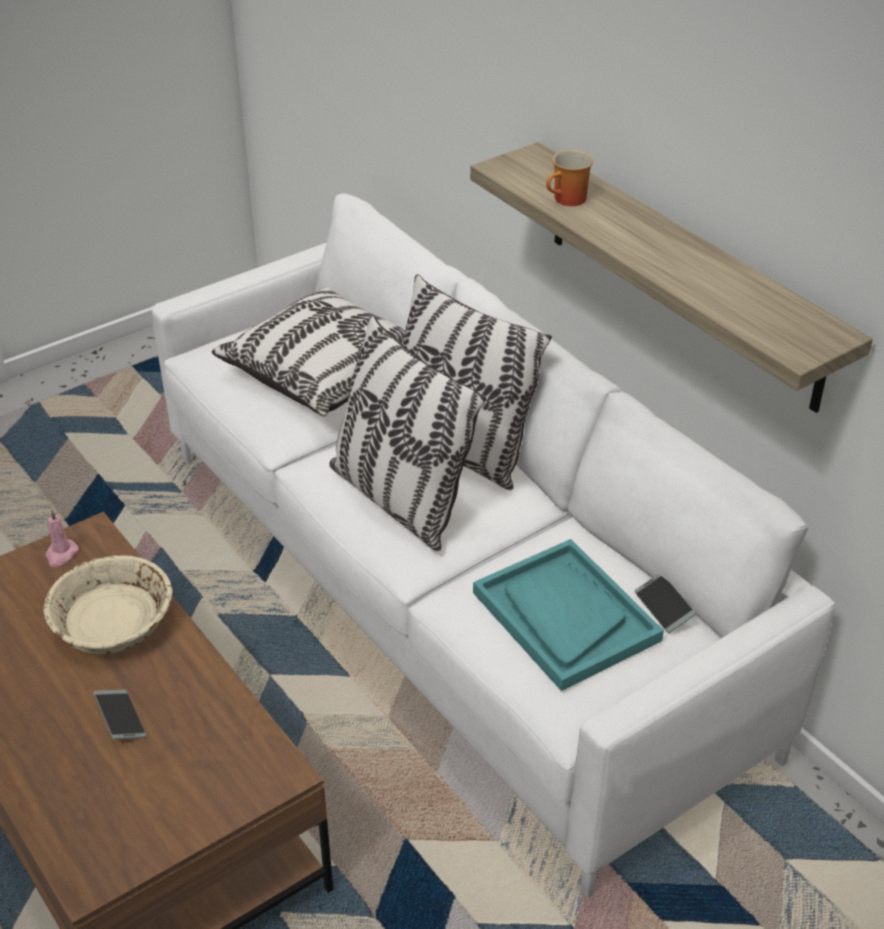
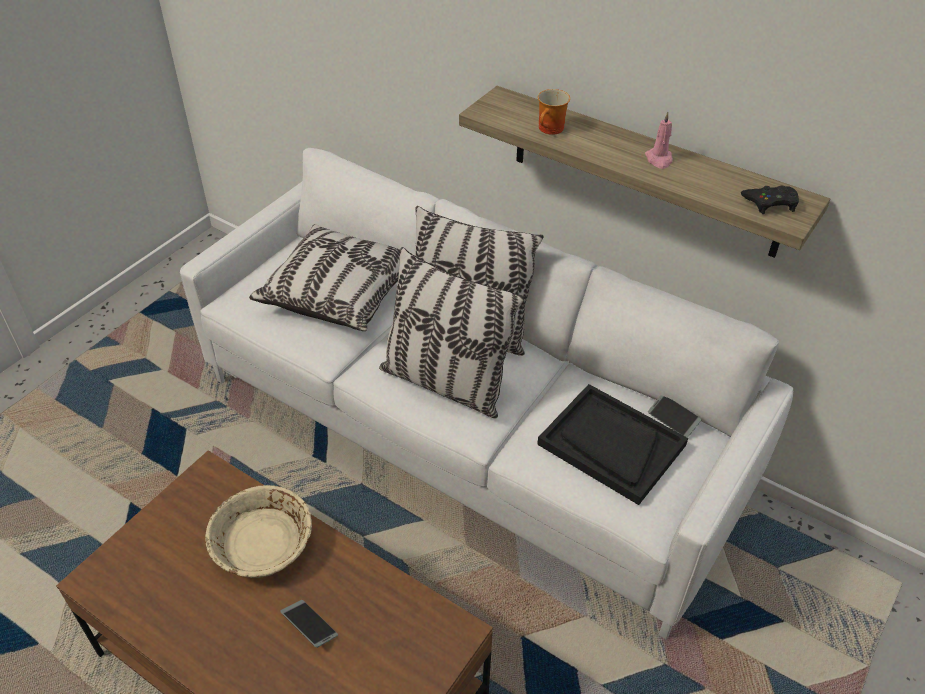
camera: 20 degrees left, 5 degrees up
(61, 554) = (191, 497): pink candle -> pink candle (659, 160)
(565, 616) = (611, 445): turquoise tray -> black tray
(787, 329) = (770, 203): none -> black game controller

